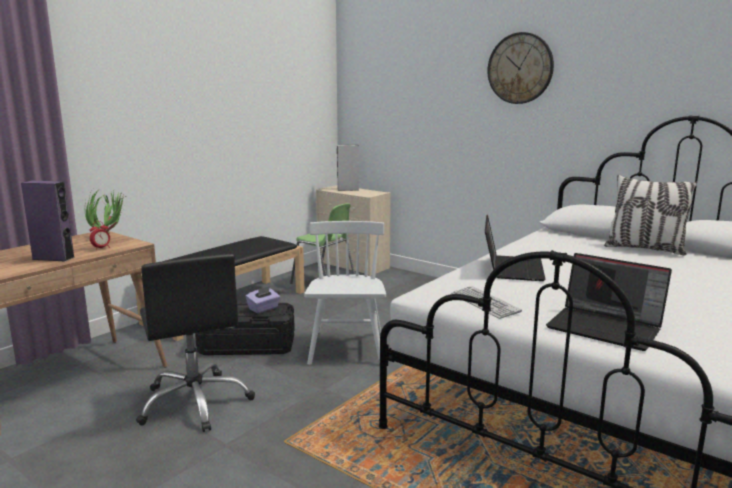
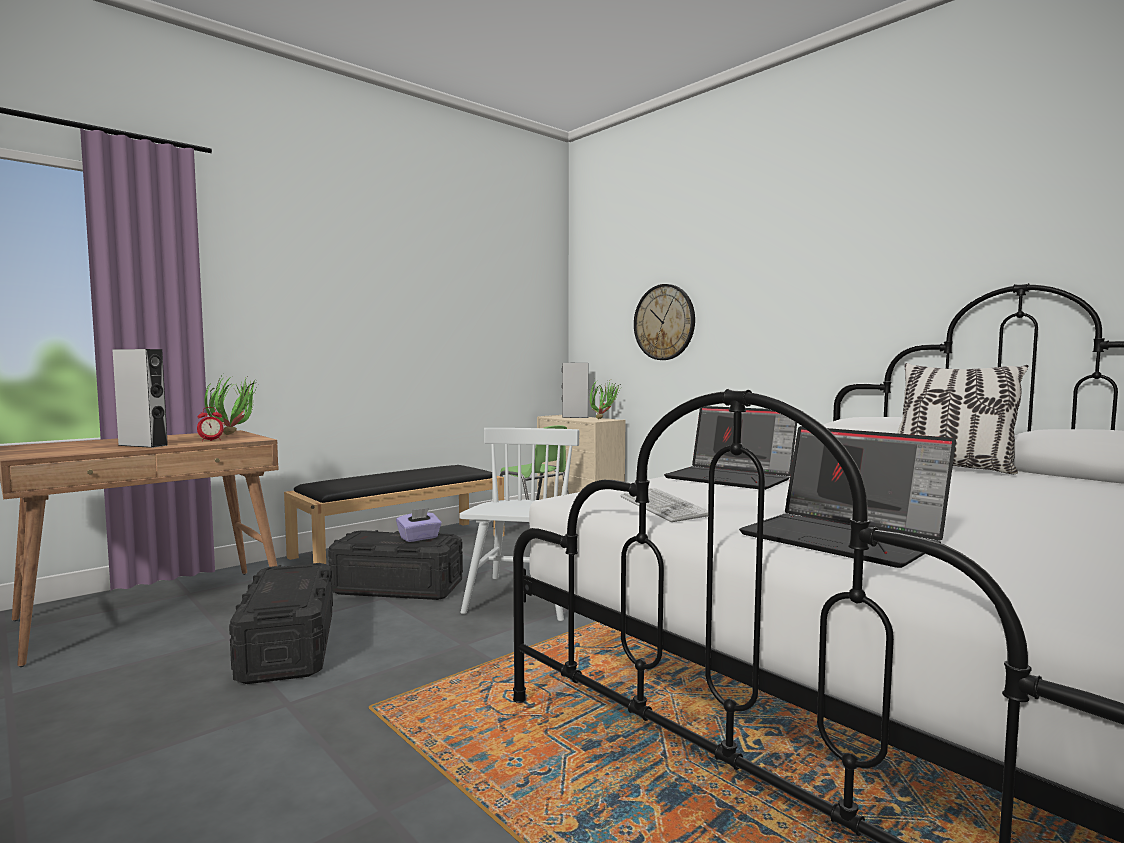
camera: 10 degrees right, 10 degrees down
(53, 258) = (143, 445): purple speaker -> grey speaker
(195, 402) = (288, 647): black office chair -> black storage box
(372, 191) = (603, 419): none -> potted plant
(511, 268) = (732, 478): laptop -> laptop turned 105 degrees clockwise
(520, 68) = (778, 250): wall clock -> wall clock (664, 322)

